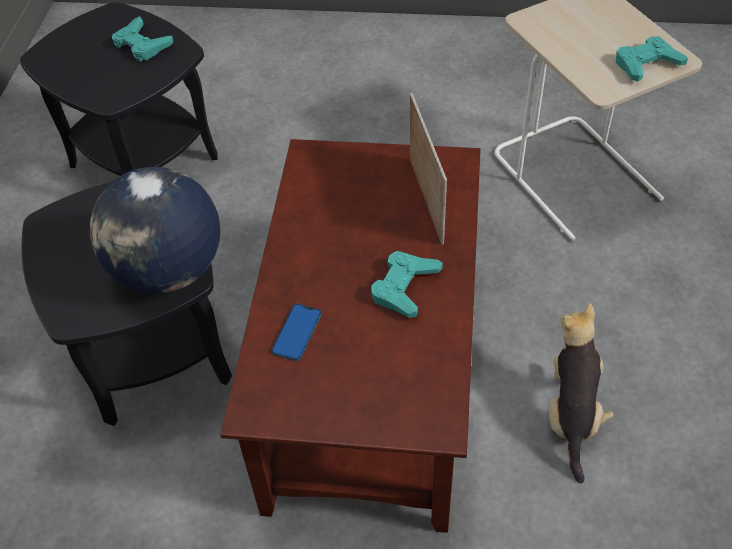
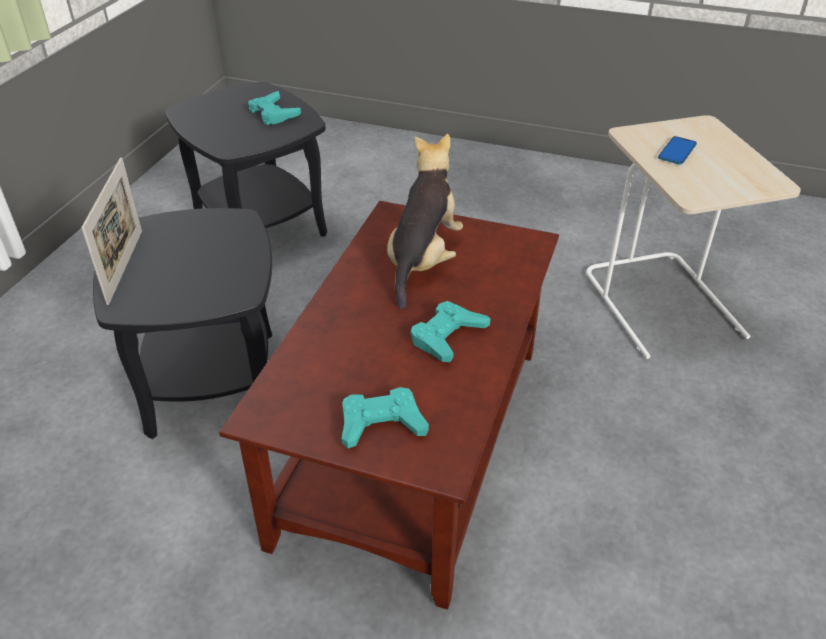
camera: 10 degrees right, 10 degrees down
(169, 271) = (226, 285): globe -> none
(297, 333) = (327, 356): phone -> phone (677, 152)
(426, 200) = (492, 267): picture frame -> picture frame (125, 266)
(572, 413) = (610, 519): plush toy -> plush toy (423, 260)
(646, 64) = (742, 183): turquoise game controller -> turquoise game controller (381, 423)

